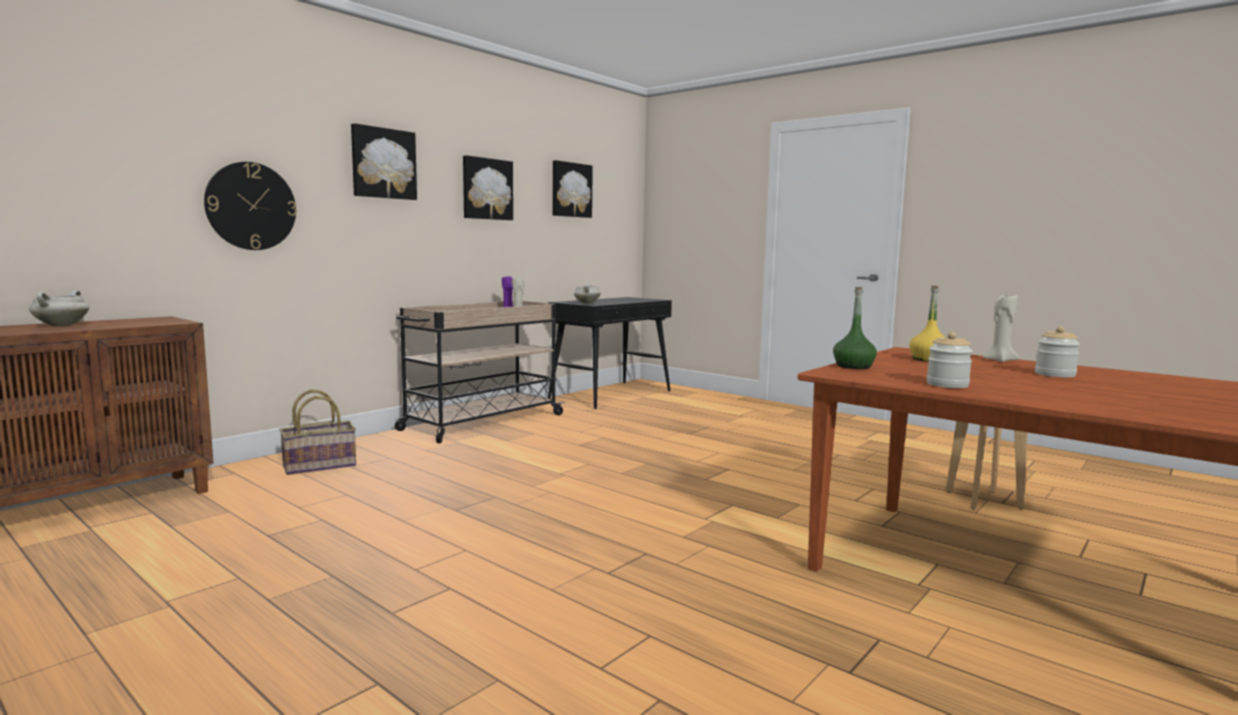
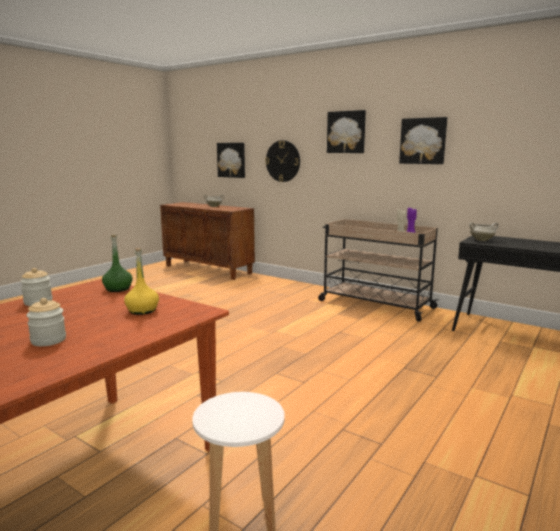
camera: 85 degrees right, 5 degrees up
(320, 465) = (272, 287): basket -> none
(570, 190) = (523, 133): picture -> picture (232, 160)
(999, 360) = (132, 334): beige candle -> none

